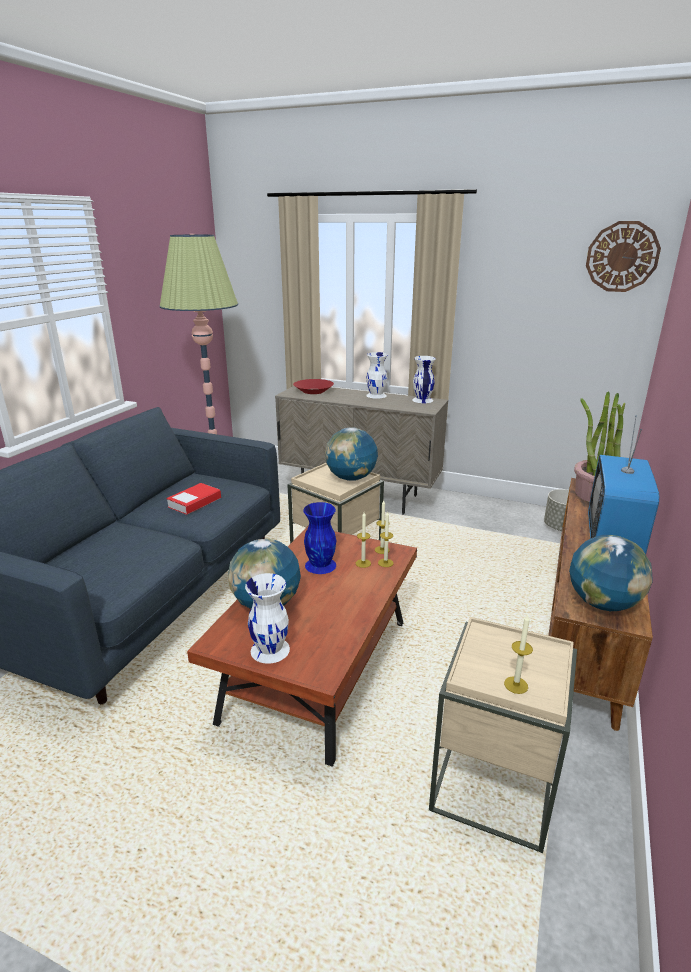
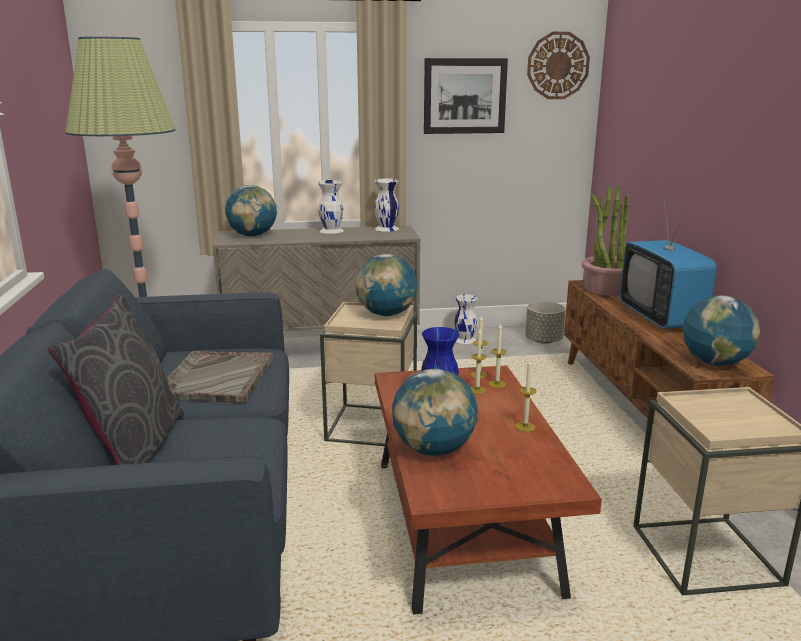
camera: 30 degrees left, 5 degrees down
(91, 541) = (134, 448): none -> grey pillow
(194, 502) = (217, 379): book -> grey tray
(270, 649) = (494, 484): white vase -> white vase (465, 339)
(313, 391) = (253, 235): red bowl -> globe
(516, 685) = (753, 427): candle -> candle (525, 427)
(518, 284) = (465, 96): none -> picture

